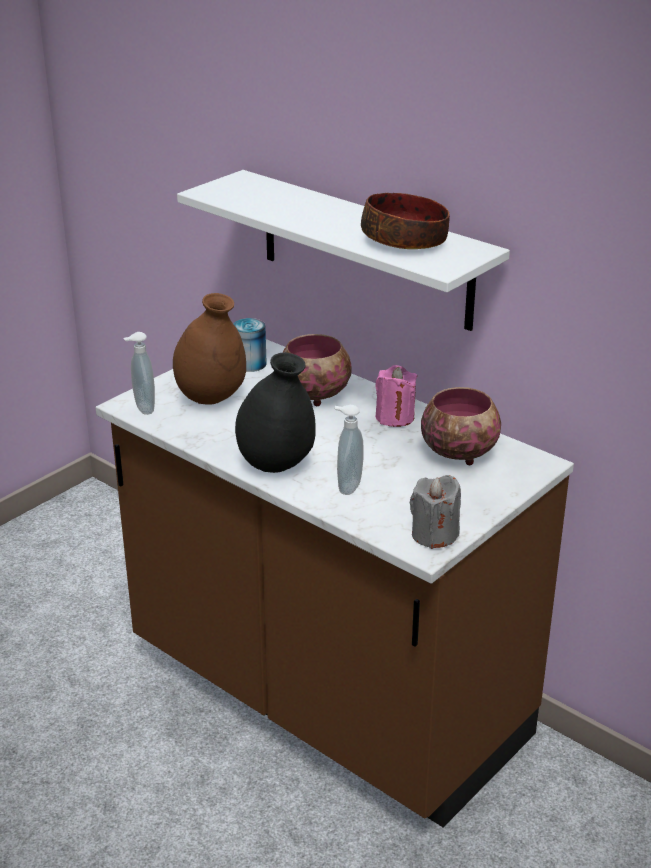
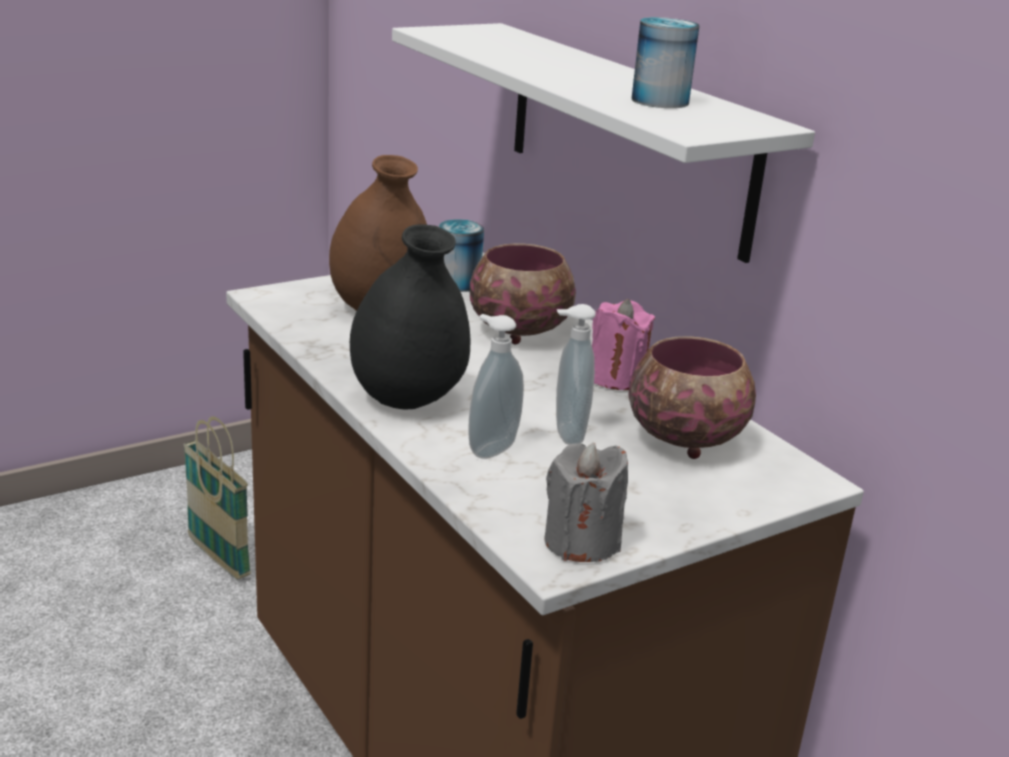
camera: 15 degrees right, 5 degrees down
(65, 596) = (218, 558): none -> basket
(142, 408) = (282, 304): soap dispenser -> soap dispenser (566, 434)
(405, 240) = (660, 101): bowl -> can

